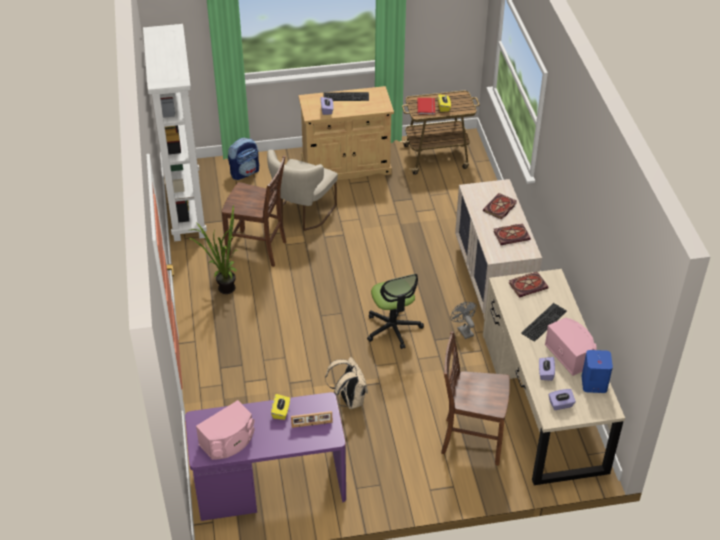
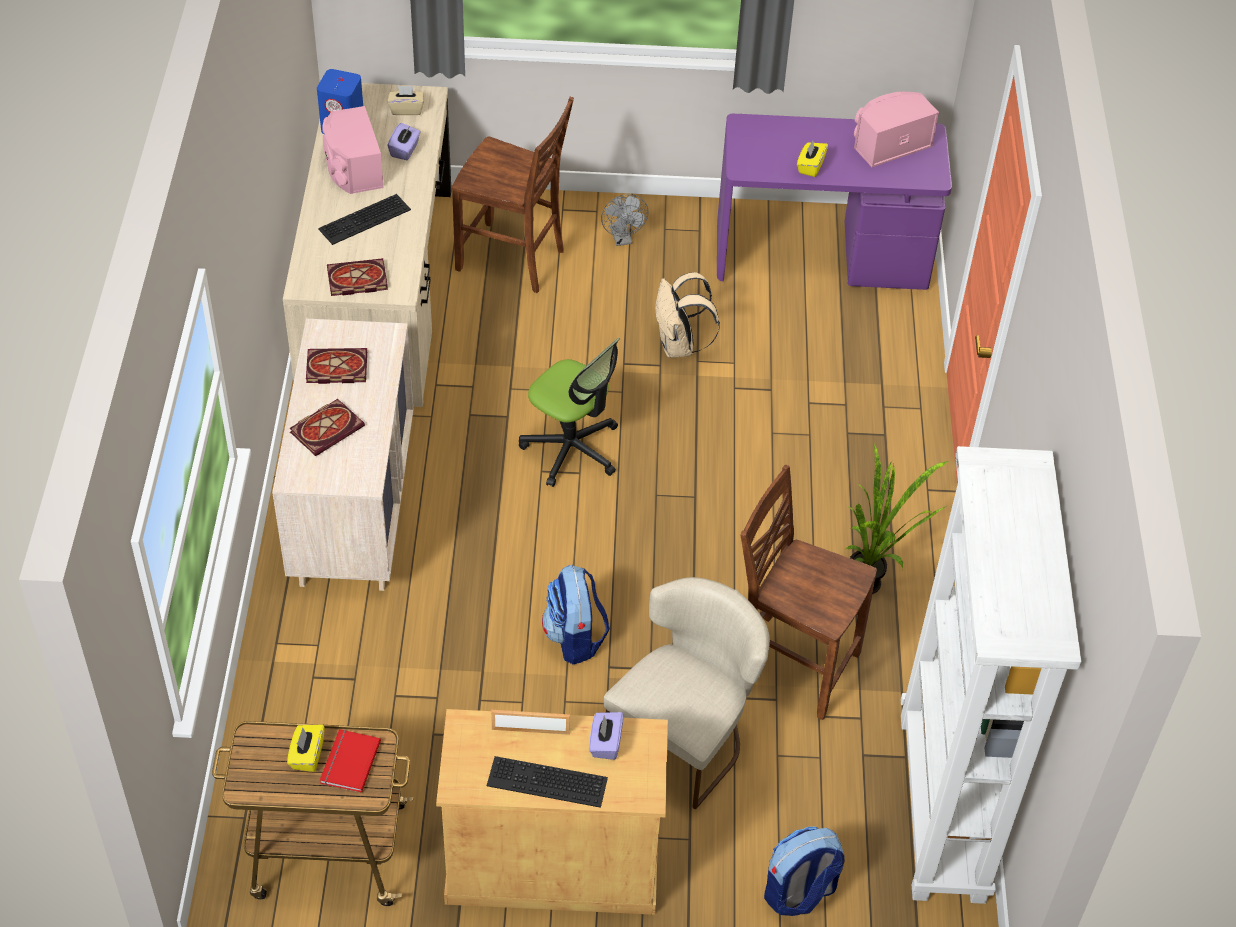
camera: 170 degrees left, 5 degrees up
(312, 425) = (769, 144): picture frame -> picture frame (530, 729)
(362, 243) = (575, 638): none -> backpack
(393, 328) = (572, 449): office chair -> office chair turned 135 degrees clockwise
(463, 330) = (450, 424): grey fan -> grey fan (622, 239)
(561, 404) = (406, 109): purple tissue box -> beige tissue box

